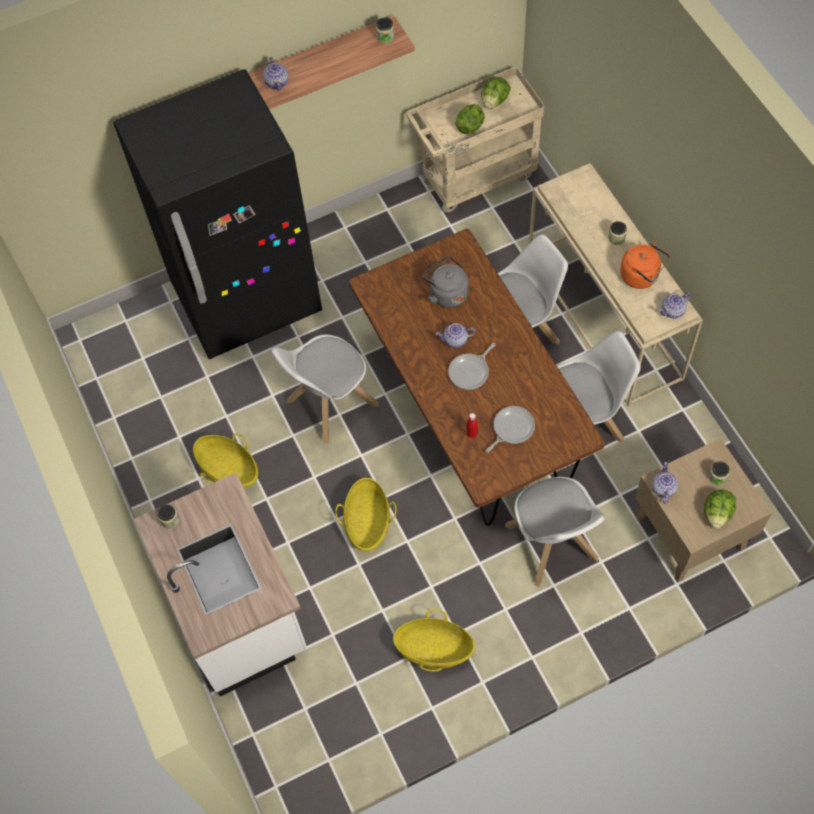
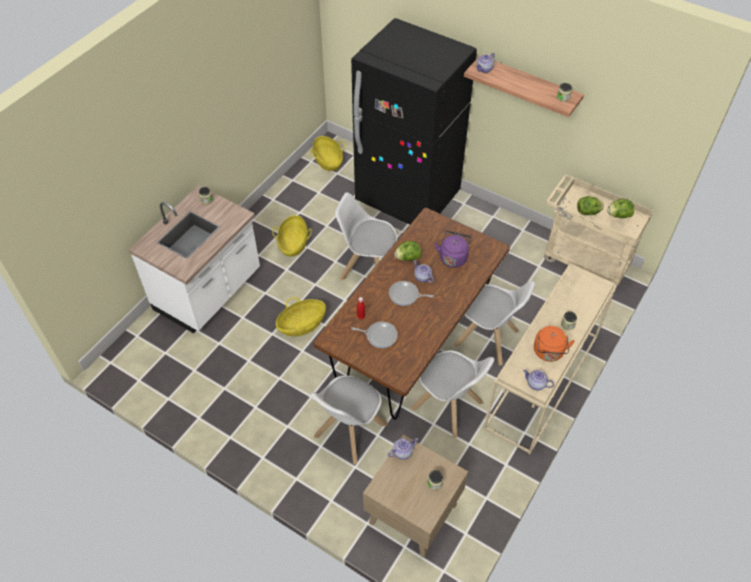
camera: 55 degrees right, 10 degrees down
(434, 649) = (238, 400): basket -> basket (328, 161)
(446, 293) = (453, 257): grey kettle -> purple kettle
(717, 514) = (405, 496): lettuce -> lettuce (407, 258)

